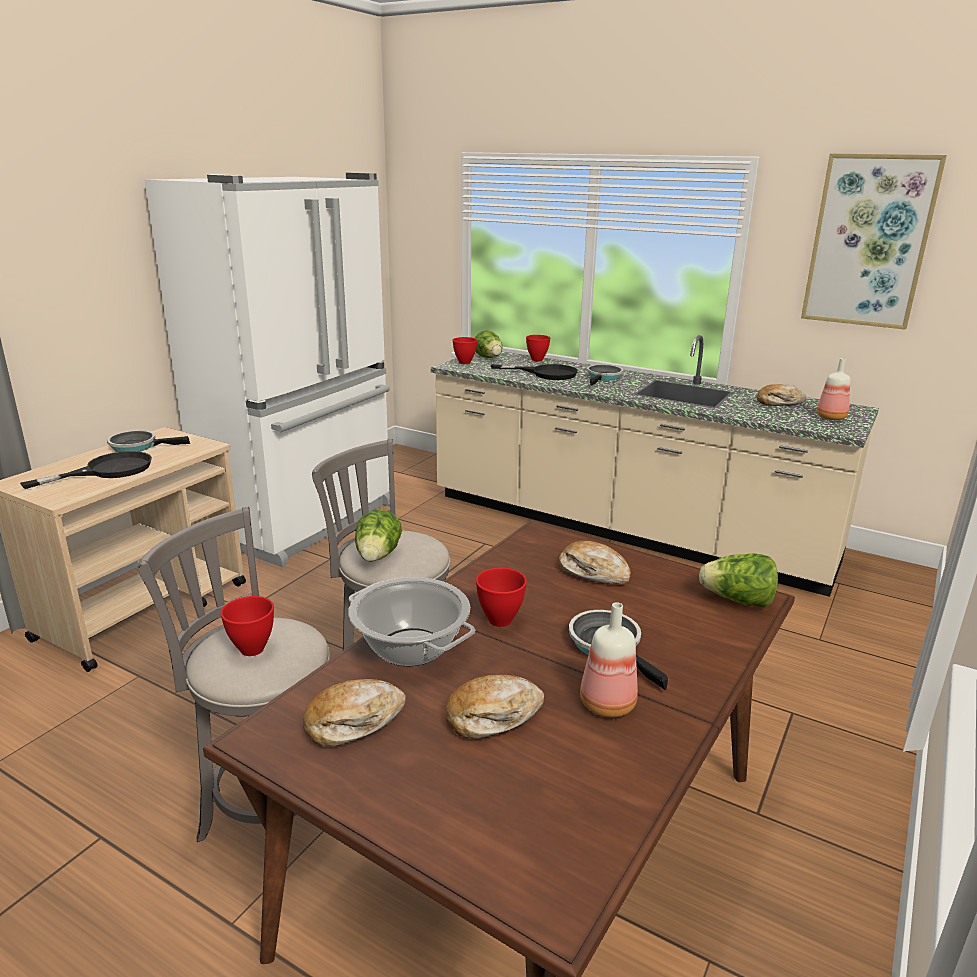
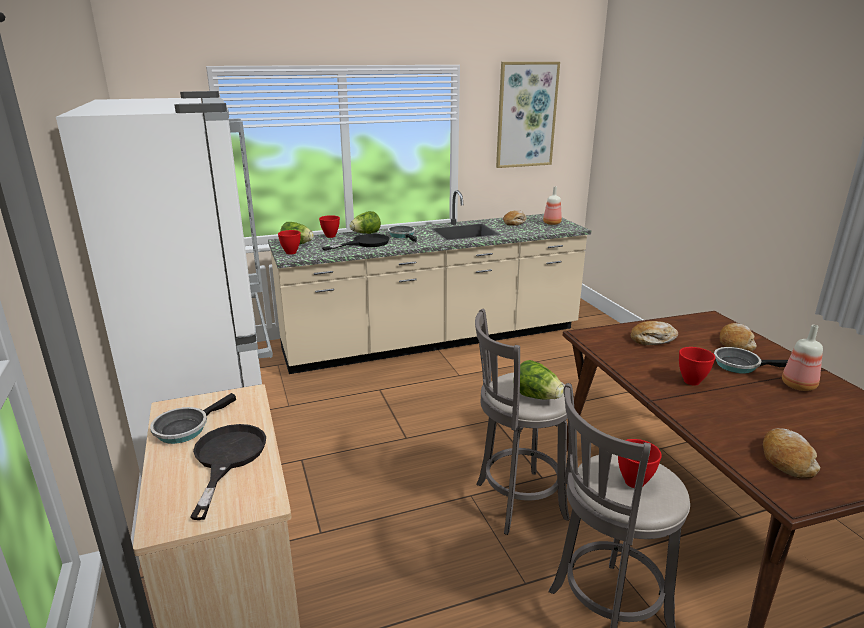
camera: 50 degrees left, 0 degrees up
(410, 647) = (707, 417): cooking pot -> none
(493, 716) = (797, 417): bread -> bread (735, 344)
(737, 601) = (713, 322): lettuce -> lettuce (366, 233)

